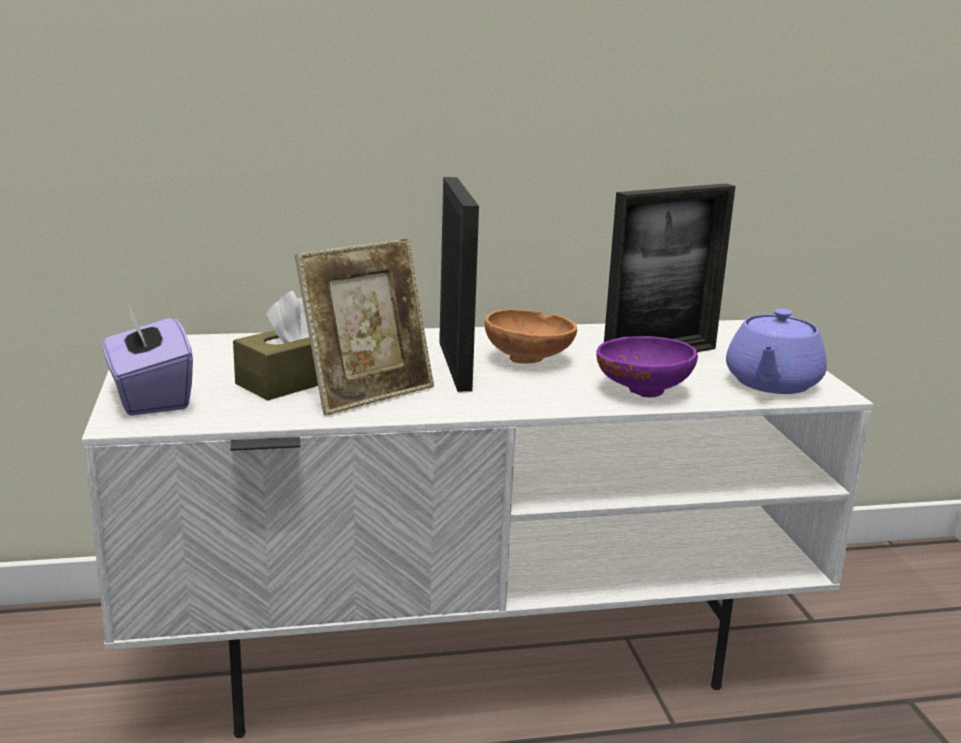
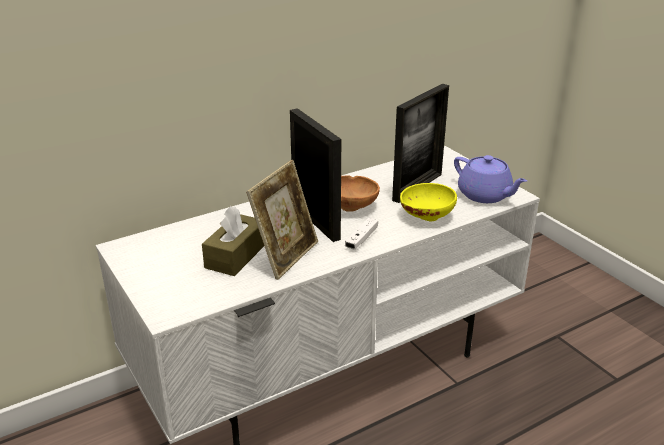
camera: 20 degrees left, 10 degrees up
(149, 397) = (162, 291): purple tissue box -> none
(506, 397) = (361, 239): none -> white game controller
(641, 389) = (425, 216): purple bowl -> yellow bowl
(771, 383) = (485, 195): purple teapot -> purple teapot turned 45 degrees counterclockwise

